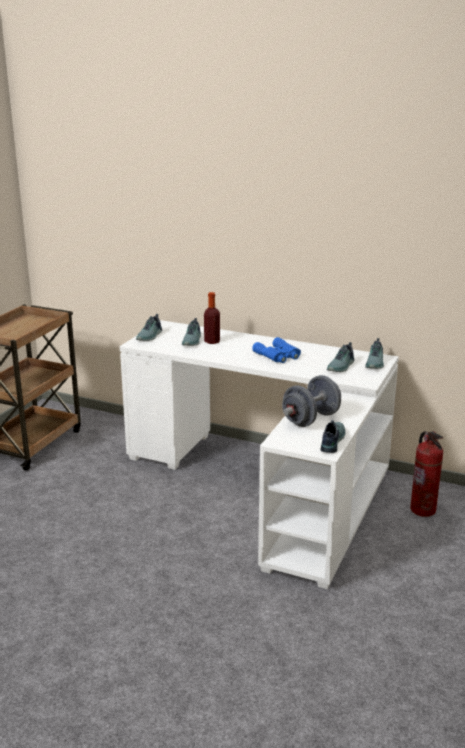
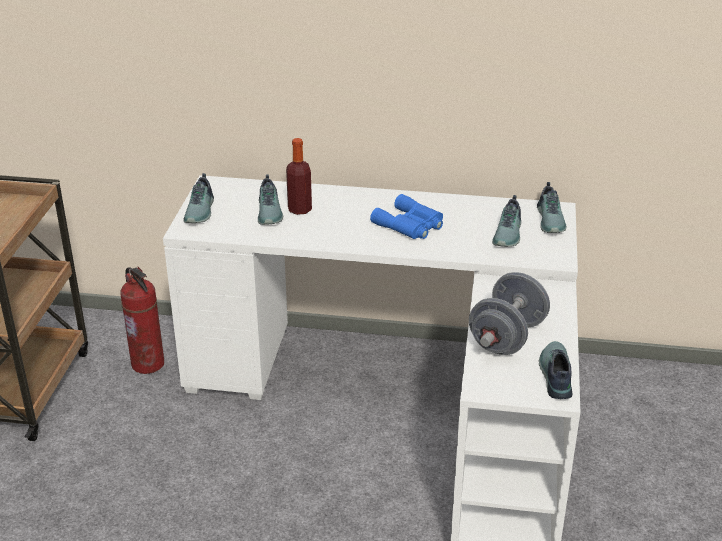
camera: 15 degrees left, 10 degrees up
(423, 510) = (624, 409): fire extinguisher -> fire extinguisher (148, 364)

